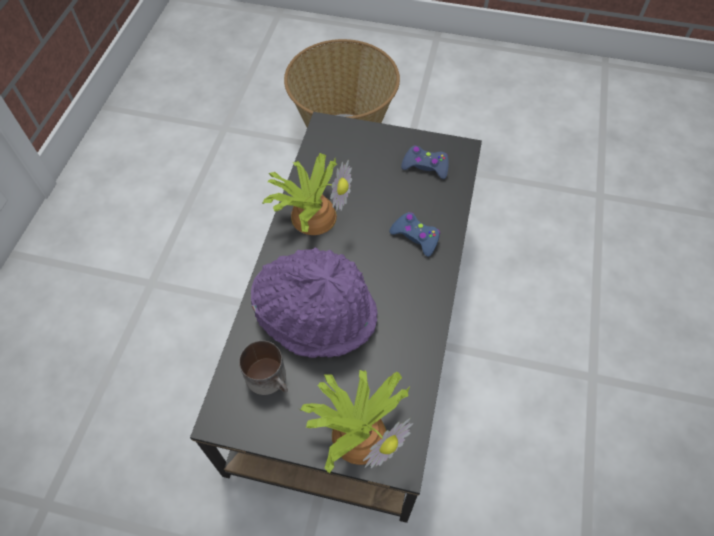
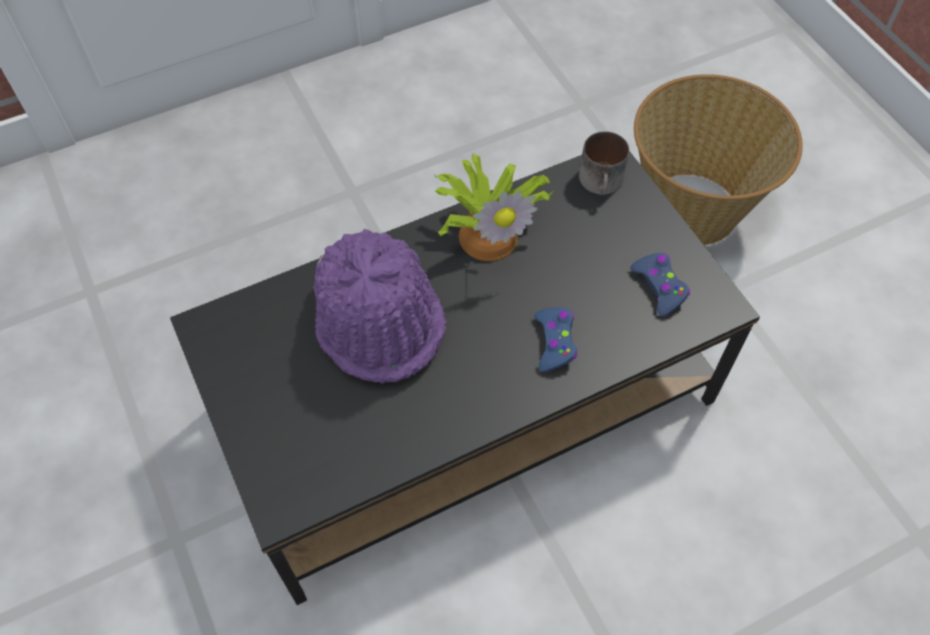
camera: 50 degrees right, 0 degrees up
(271, 378) = (277, 335): mug -> mug (603, 183)
(359, 432) = (282, 449): potted plant -> none

